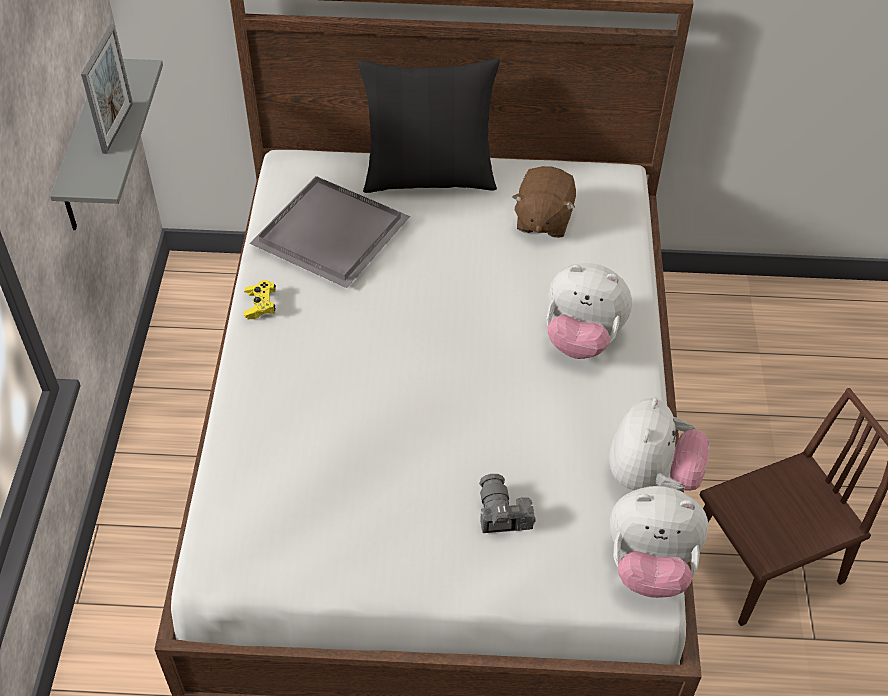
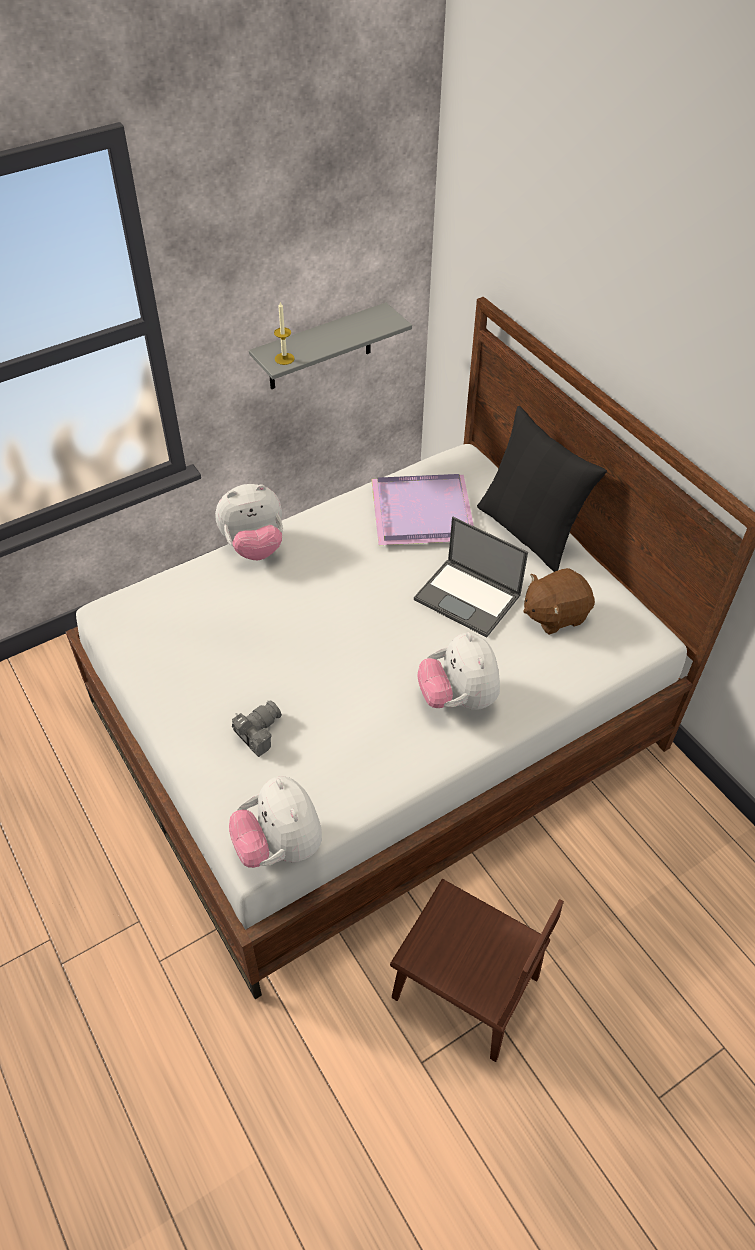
camera: 55 degrees right, 0 degrees up
(101, 175) = (284, 358): none -> candle
(118, 128) = (331, 342): picture frame -> none
(260, 305) = (328, 515): yellow game controller -> none
(327, 234) = (420, 511): grey tray -> purple tray
(472, 264) = (468, 598): none -> laptop
(651, 476) = (362, 806): plush toy -> plush toy (254, 546)

